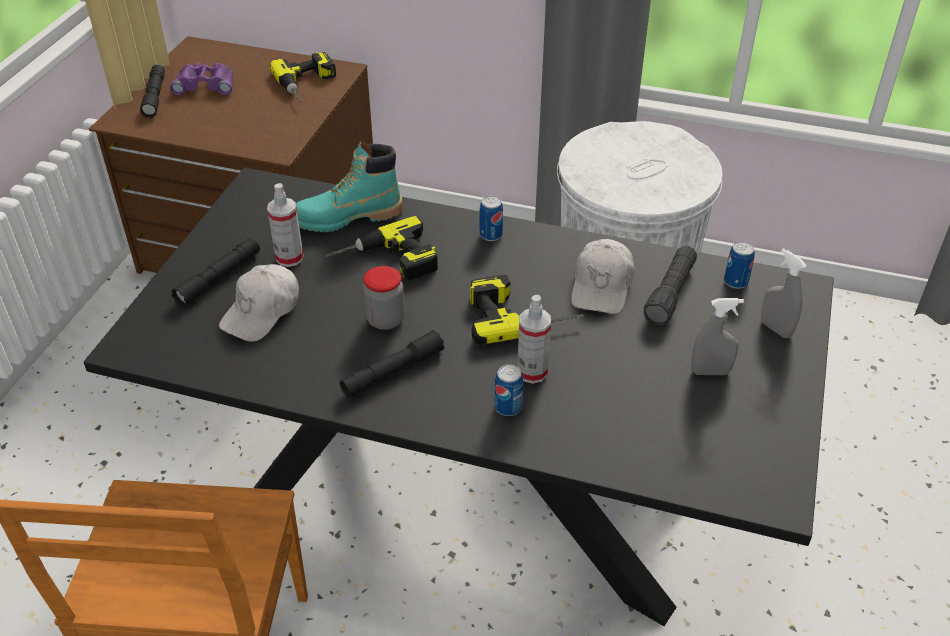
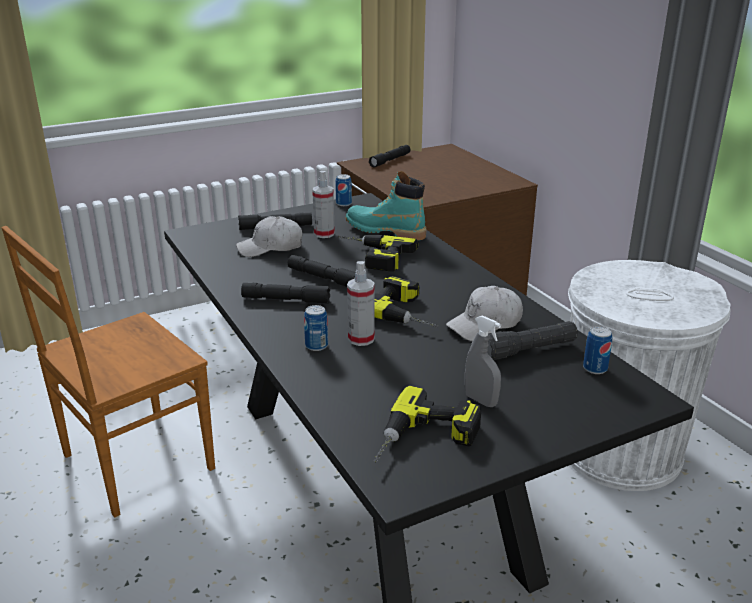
camera: 45 degrees right, 15 degrees down
(205, 84) = (425, 164): purple binoculars -> none
(309, 85) = (484, 182): power drill -> power drill (426, 441)
(385, 320) = (324, 278): jar -> black flashlight
(491, 235) = (456, 271): can -> can (343, 204)
(775, 329) = (579, 407): grey spray bottle -> none

